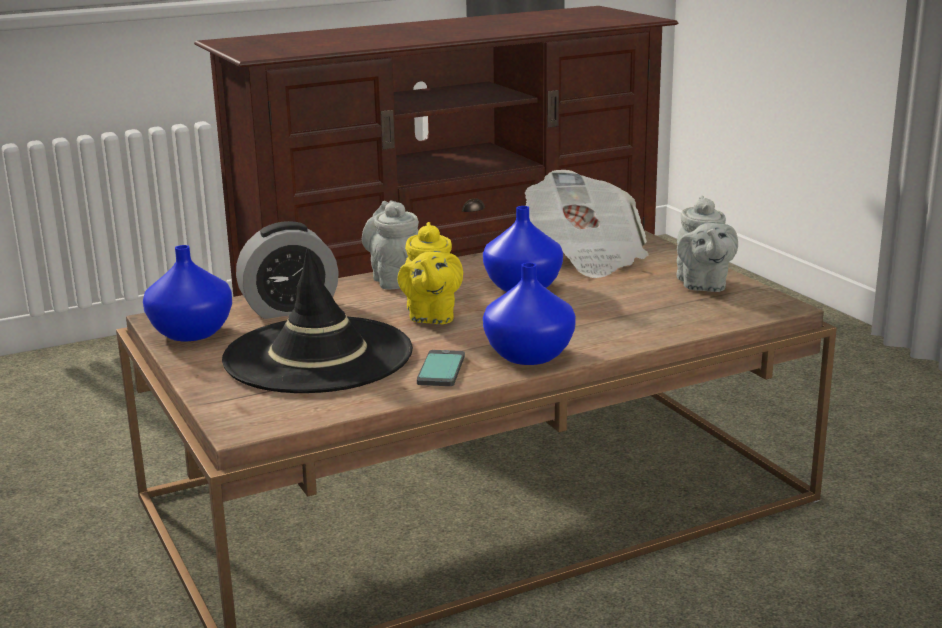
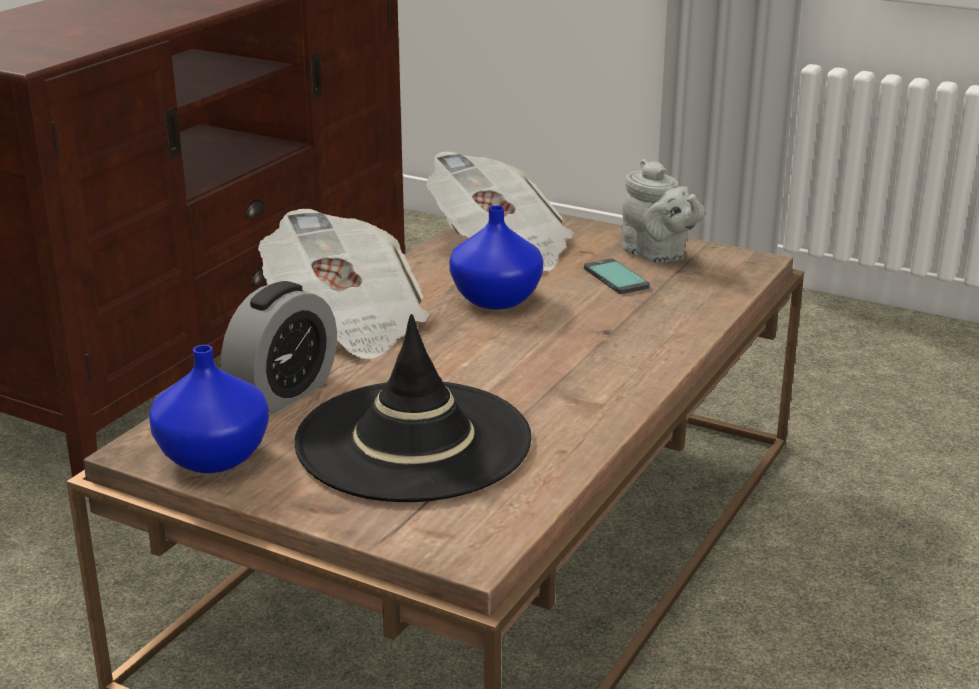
camera: 35 degrees left, 5 degrees up
(395, 280) = (346, 324): grey teapot -> newspaper
(431, 317) = (457, 359): yellow teapot -> none
(440, 370) = (566, 419): phone -> phone (615, 278)
(528, 356) = (624, 377): blue vase -> none

